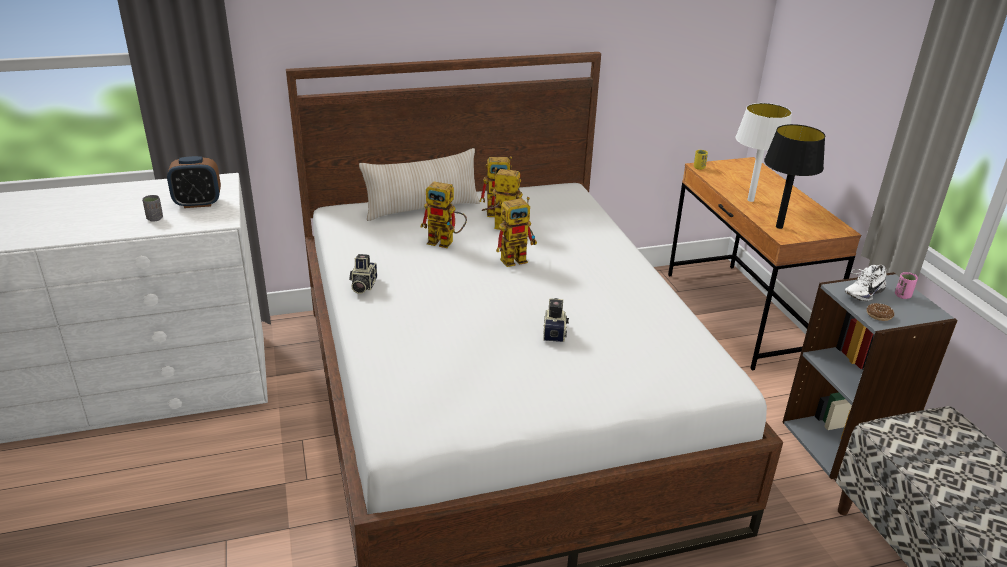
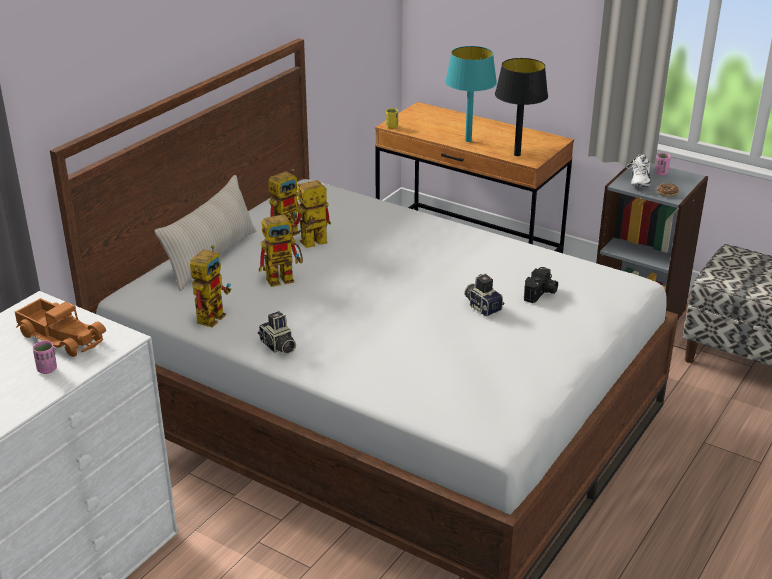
camera: 40 degrees left, 0 degrees up
(155, 218) = (47, 369): grey cup -> pink cup
(198, 203) = (62, 336): alarm clock -> toy truck
(518, 258) = (366, 264): toy robot -> toy robot (212, 315)
(622, 346) = (541, 293): none -> camera
(750, 200) = (468, 140): white table lamp -> turquoise table lamp

